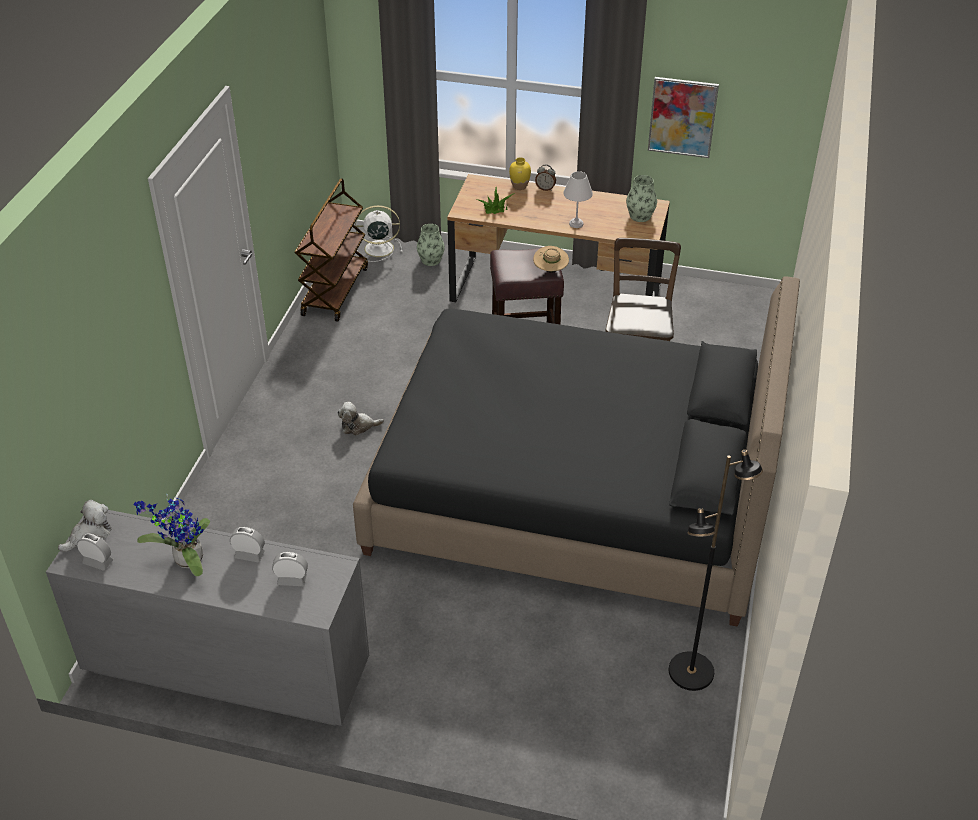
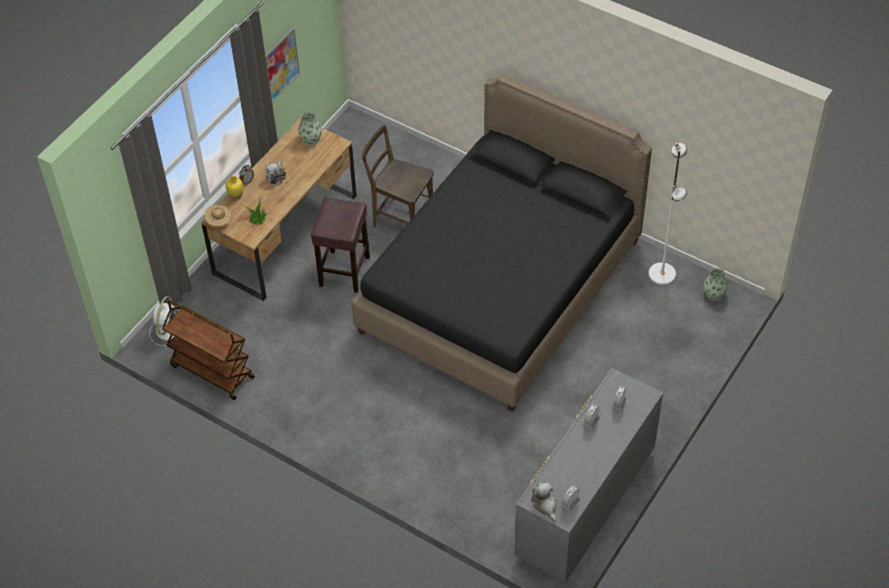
camera: 70 degrees left, 10 degrees up
(185, 561) = (585, 455): potted plant -> none
(358, 426) = (384, 389): plush toy -> plush toy (276, 175)
(431, 260) = (203, 300): vase -> vase (714, 294)
(550, 270) = (353, 207): beige hat -> beige hat (219, 222)
(575, 223) = (302, 177): white table lamp -> none
(692, 672) = (662, 274): black floor lamp -> white floor lamp

